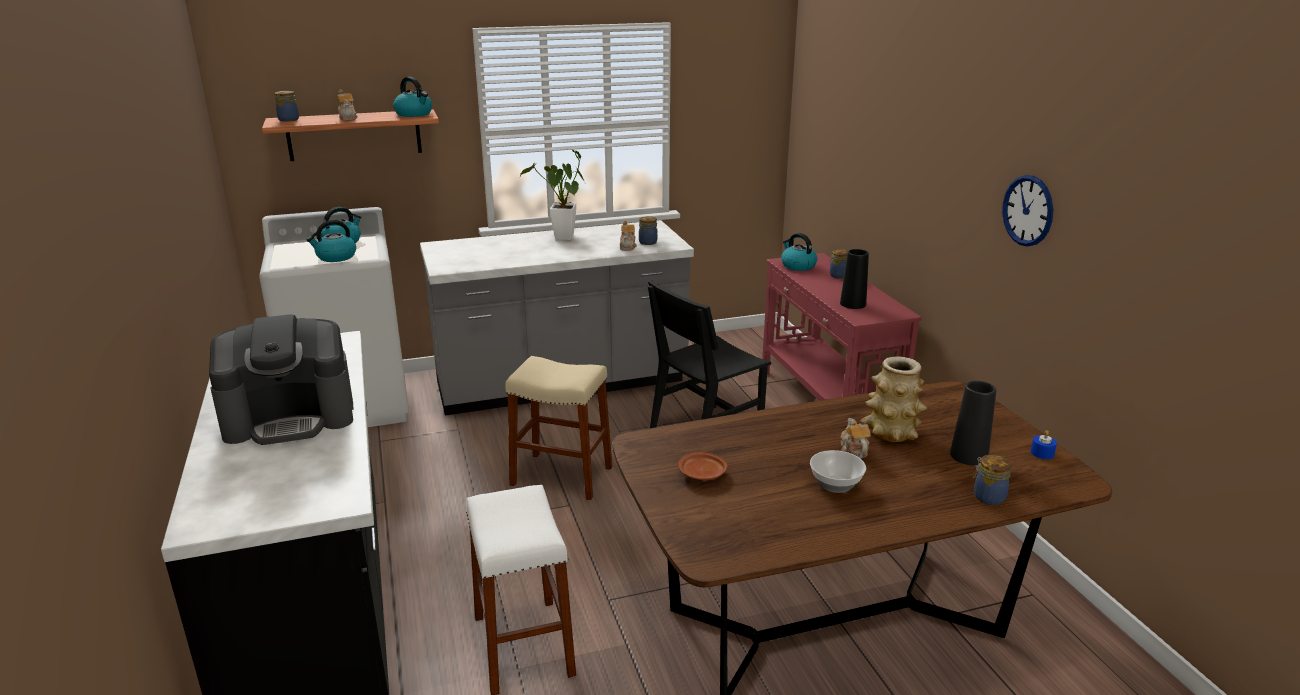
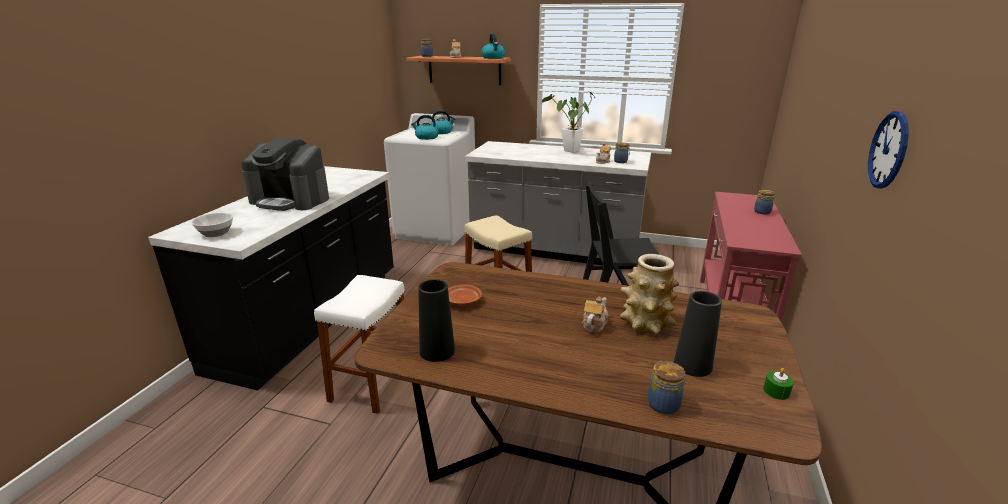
camera: 35 degrees right, 0 degrees up
(797, 266) = (735, 199): kettle -> none
(836, 484) = (544, 341): bowl -> bowl (217, 233)
(853, 304) = (747, 232): black vase -> black vase (437, 351)
(1042, 453) = (776, 391): blue candle -> green candle

